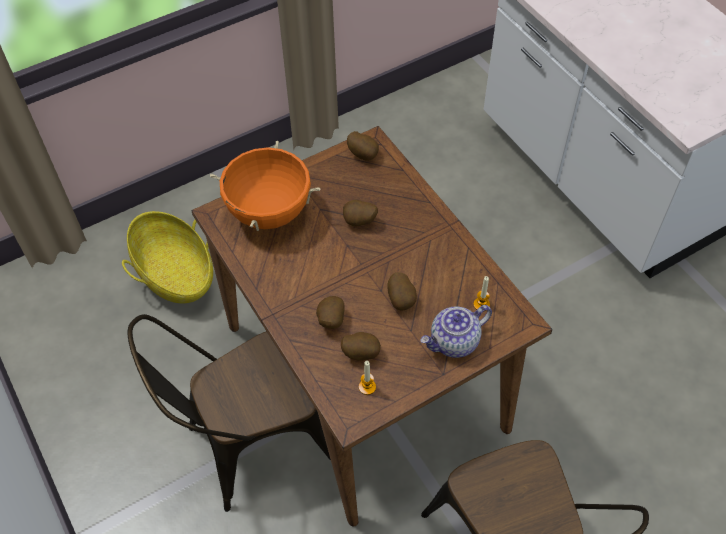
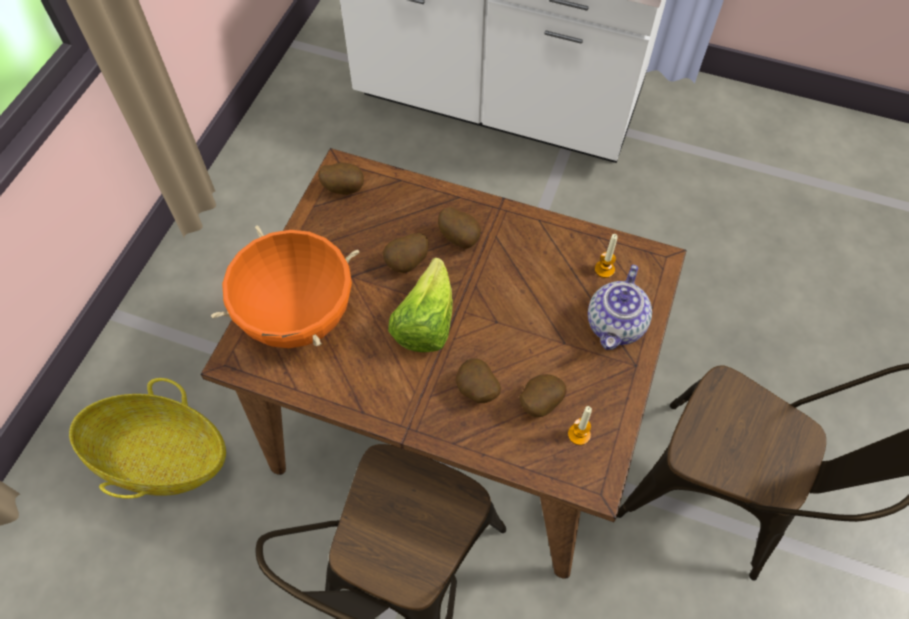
camera: 40 degrees left, 5 degrees up
(337, 263) = (425, 323): none -> lettuce
(402, 300) = (527, 317): potato -> potato (460, 237)

